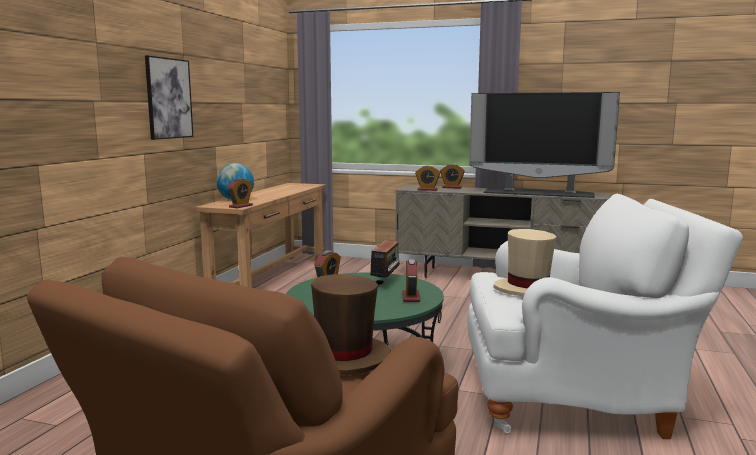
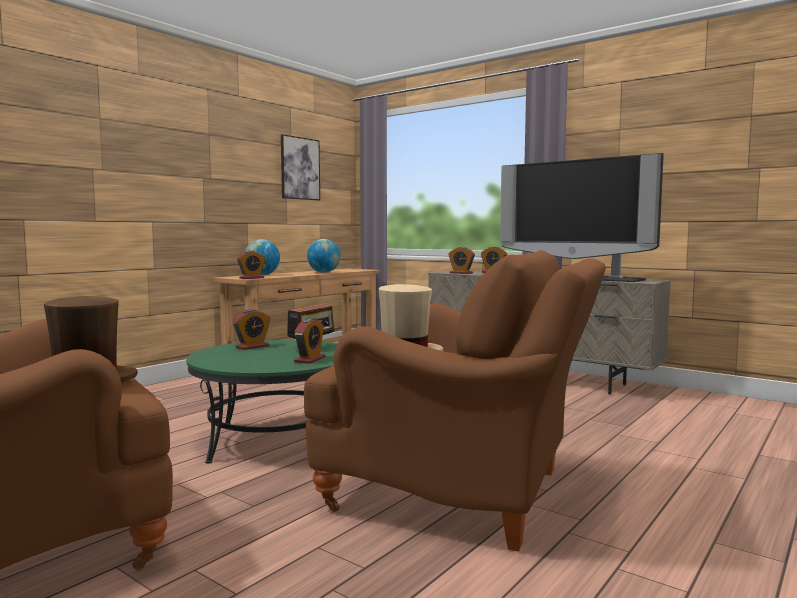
camera: 20 degrees right, 5 degrees down
(168, 98) = (186, 173): picture -> picture (300, 168)
(285, 192) = (324, 272): none -> globe
(575, 397) = (461, 492): white armchair -> brown armchair

